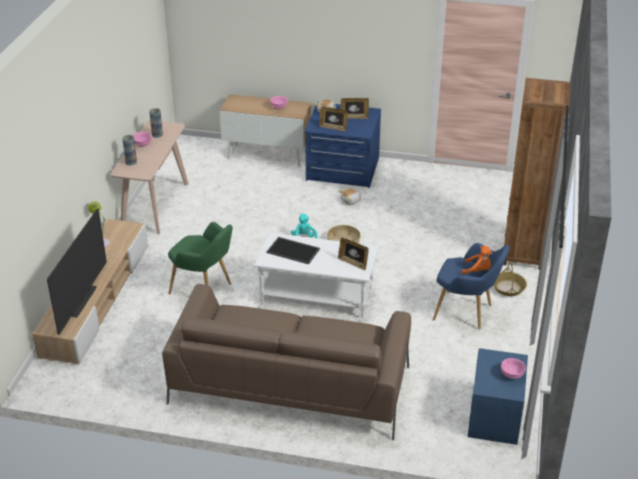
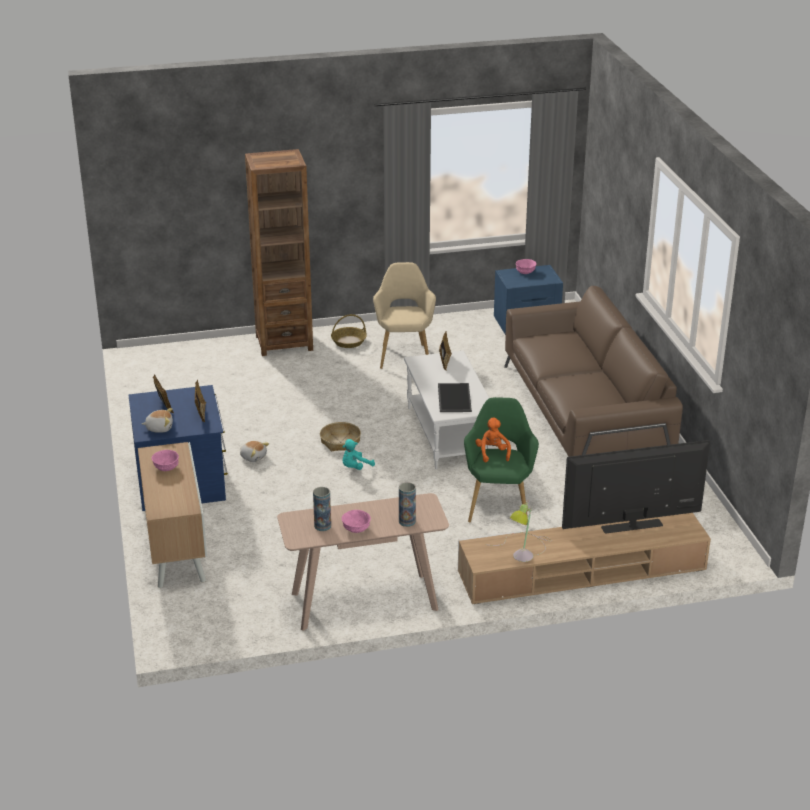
camera: 115 degrees left, 5 degrees down
(467, 313) = (404, 354): blue armchair -> beige armchair
(478, 270) = (397, 307): orange plush toy -> orange plush toy (492, 453)

